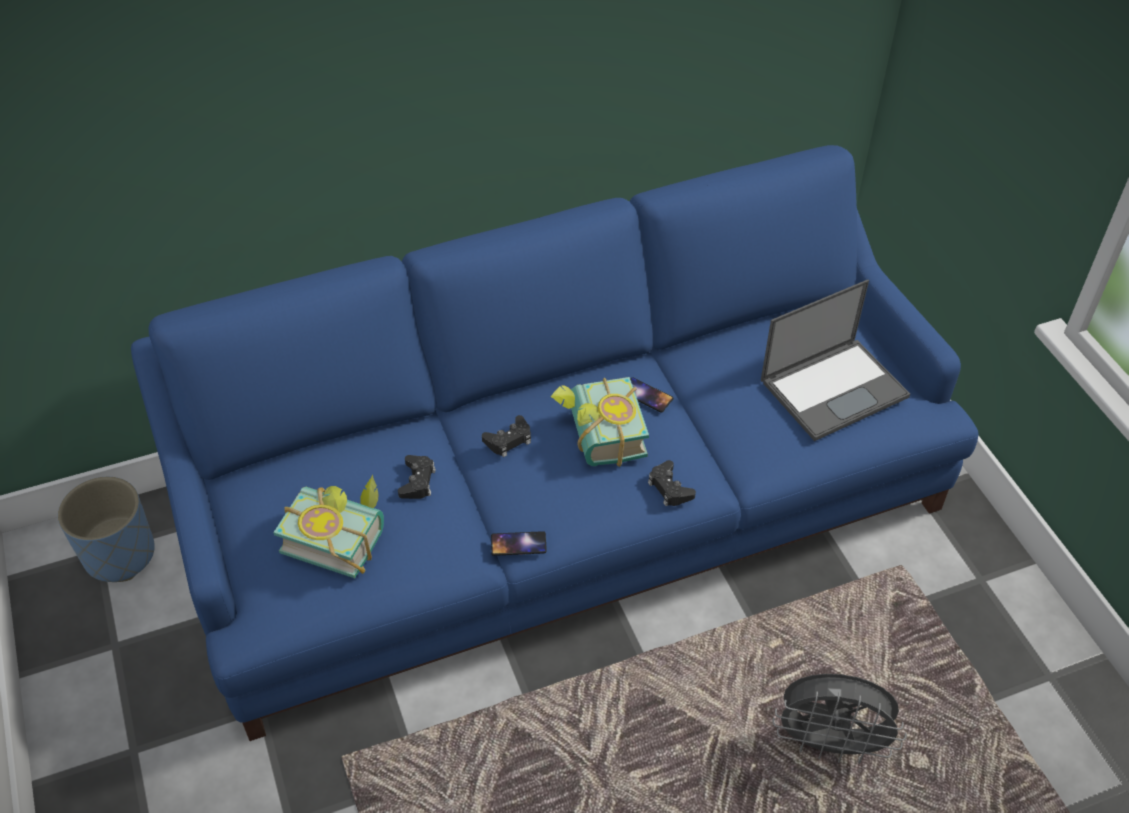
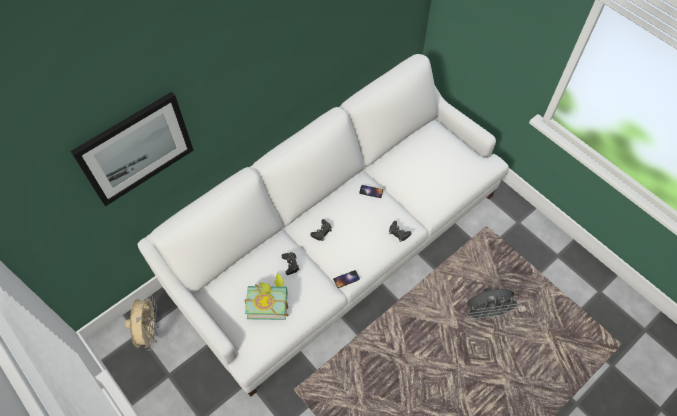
camera: 20 degrees left, 10 degrees up
(119, 554) = (149, 332): blue planter -> beige fan
(156, 121) = (136, 148): none -> picture
(564, 503) = (338, 242): blue sofa -> white sofa
(597, 437) = (359, 218): book -> none
(835, 387) = (447, 164): laptop -> none

